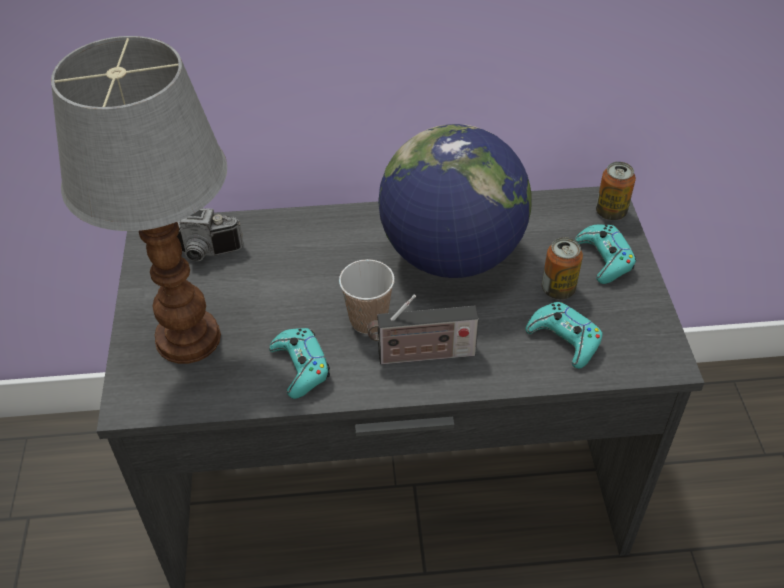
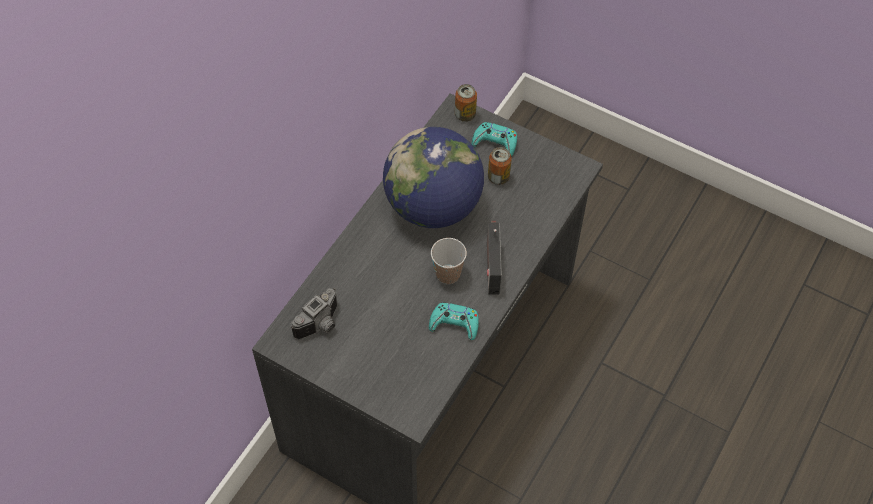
camera: 55 degrees left, 10 degrees up
(190, 336) = (387, 365): table lamp -> none
(421, 355) = (492, 265): radio -> radio turned 150 degrees clockwise
(564, 339) = (532, 198): turquoise game controller -> none

